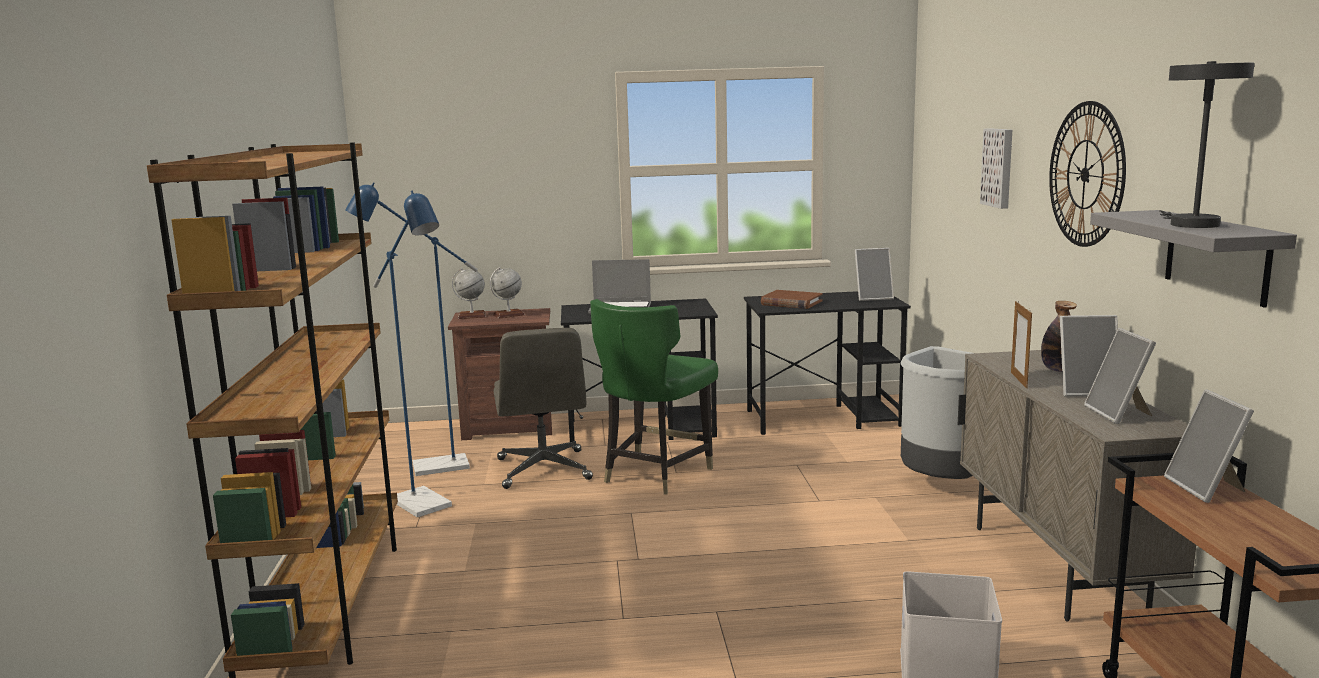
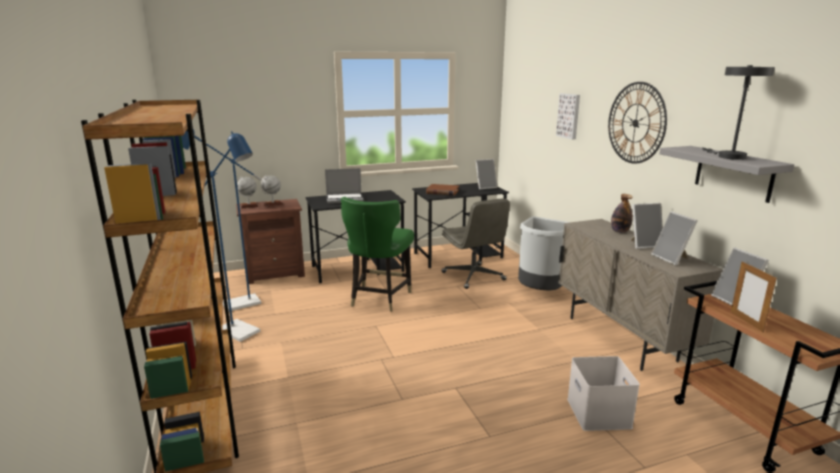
camera: 15 degrees left, 5 degrees up
(544, 470) = (309, 301): grey office chair -> grey office chair (473, 276)
(1019, 380) = (605, 239): picture frame -> picture frame (746, 321)

